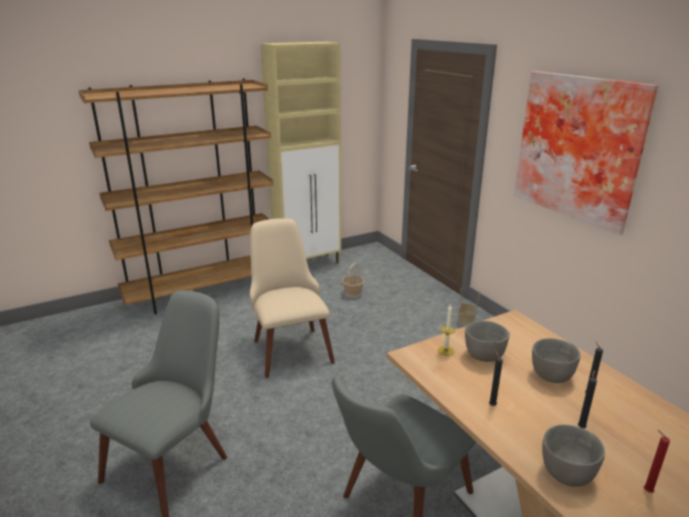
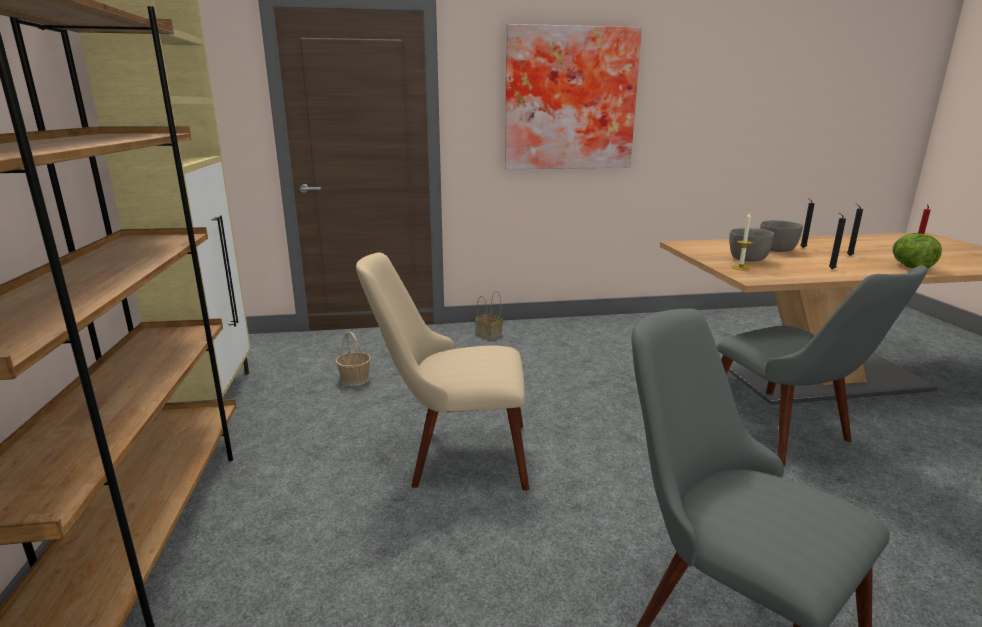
camera: 70 degrees left, 5 degrees down
(566, 473) = (910, 267): grey bowl -> lettuce

